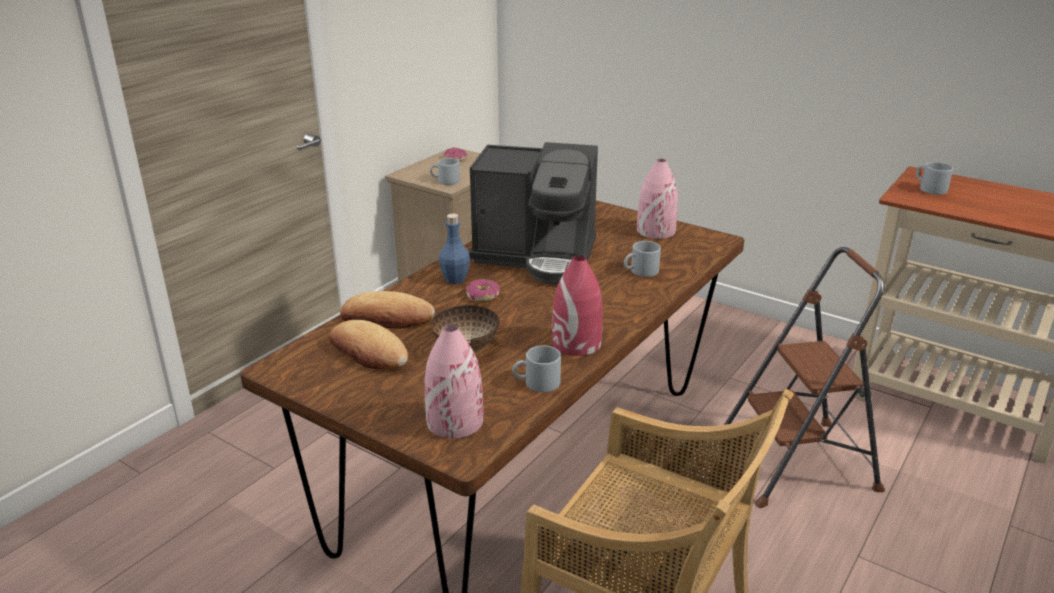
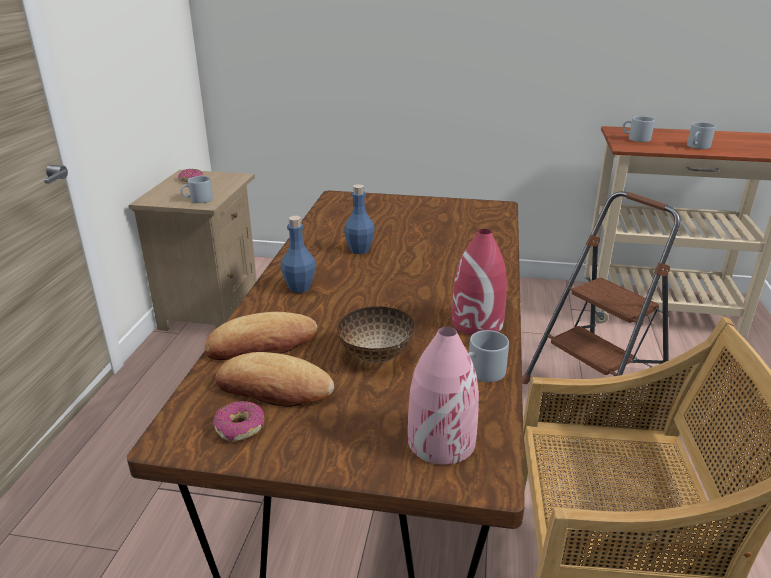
camera: 25 degrees left, 0 degrees up
(483, 296) = (343, 297): donut -> donut (240, 427)
(537, 256) = (359, 250): coffee machine -> blue bottle
(640, 272) = (465, 245): grey mug -> grey mug (697, 147)
(655, 231) = (441, 208): pink vase -> none

